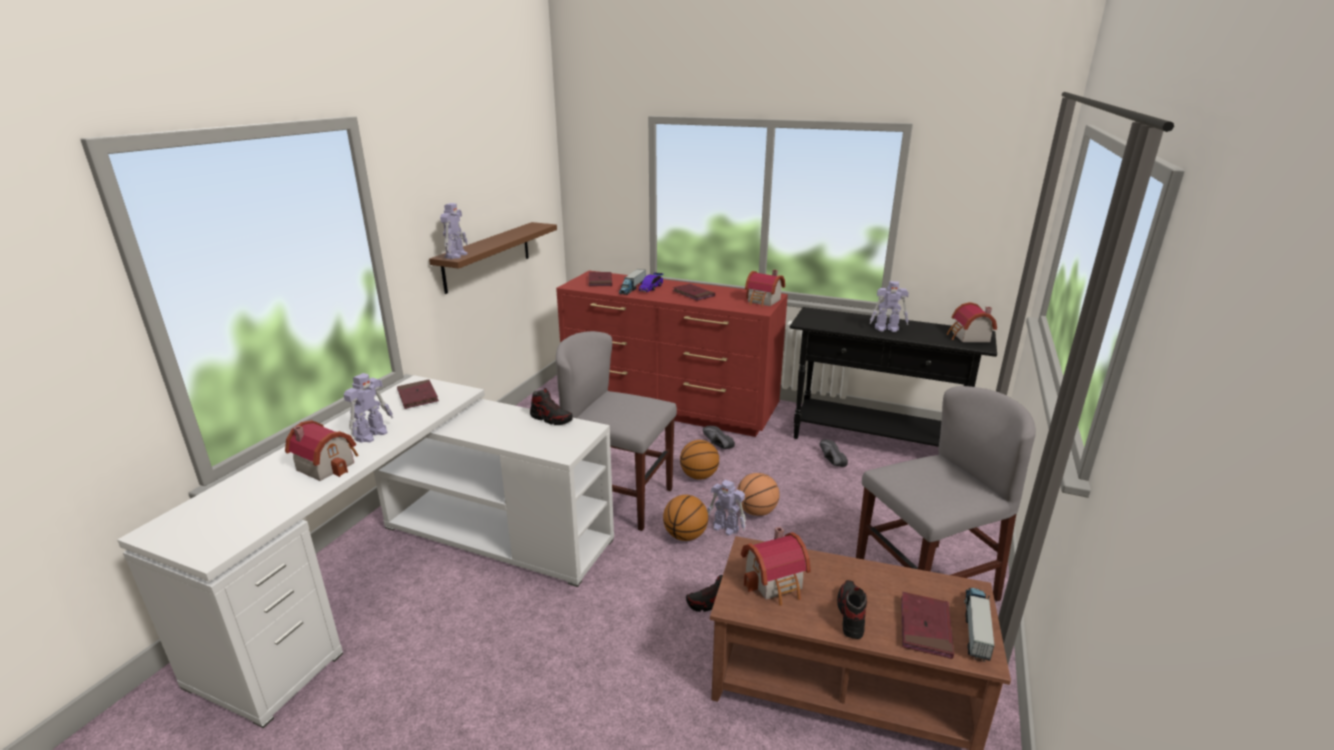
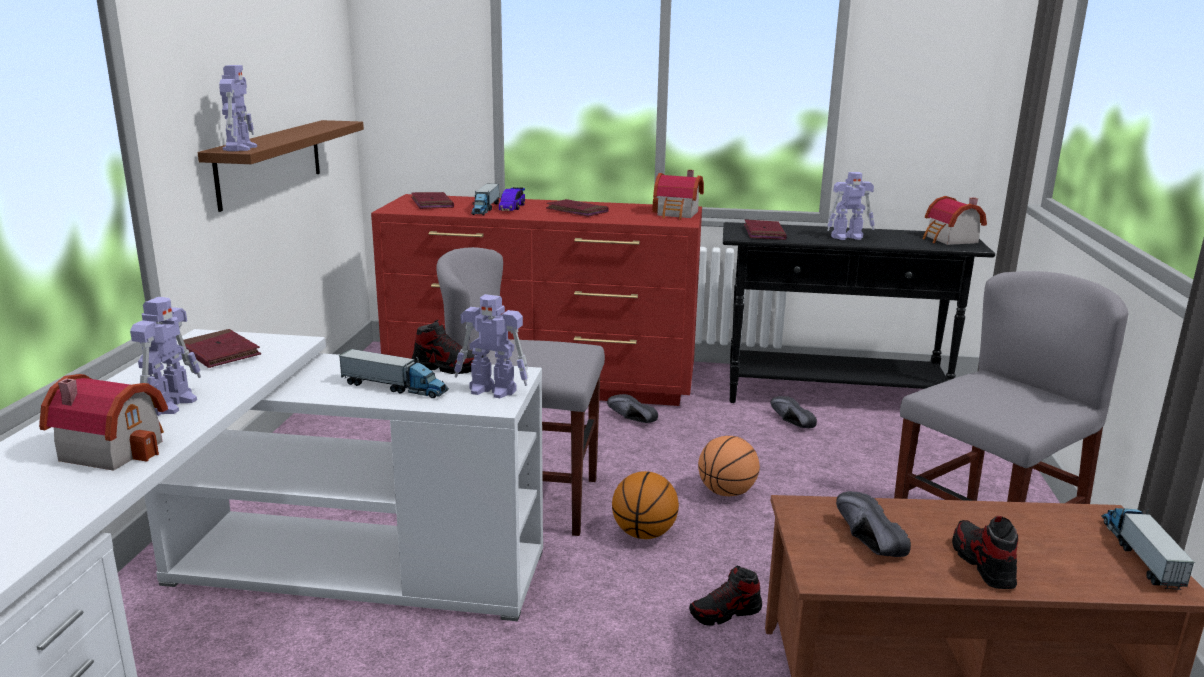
camera: 15 degrees left, 5 degrees down
(510, 432) = (394, 387): none -> toy truck
(698, 476) = (625, 459): basketball -> none
(726, 528) = (696, 517): toy robot -> toy robot (493, 390)
(776, 582) = (863, 540): toy house -> black shoe
(925, 627) = (1082, 564): red book -> red book (764, 233)

